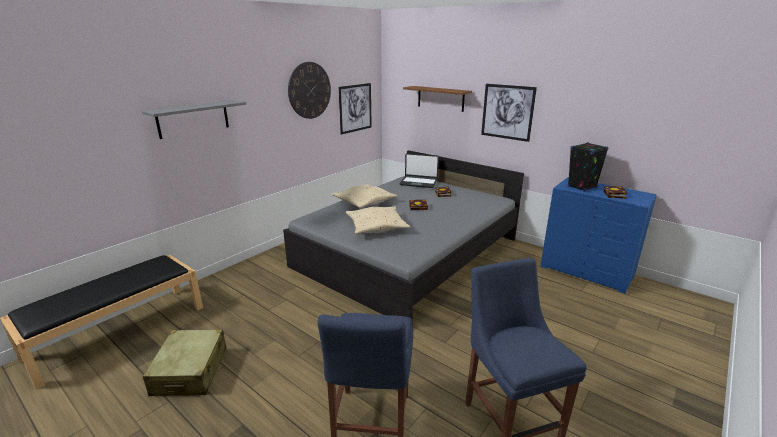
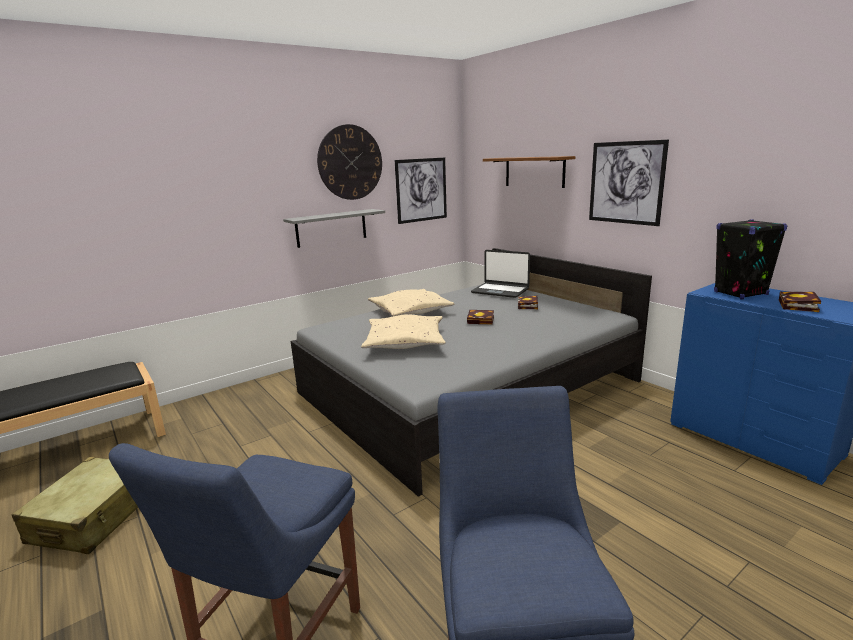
camera: 15 degrees right, 5 degrees down
(193, 119) = (178, 189): grey shelf -> grey shelf (331, 228)

